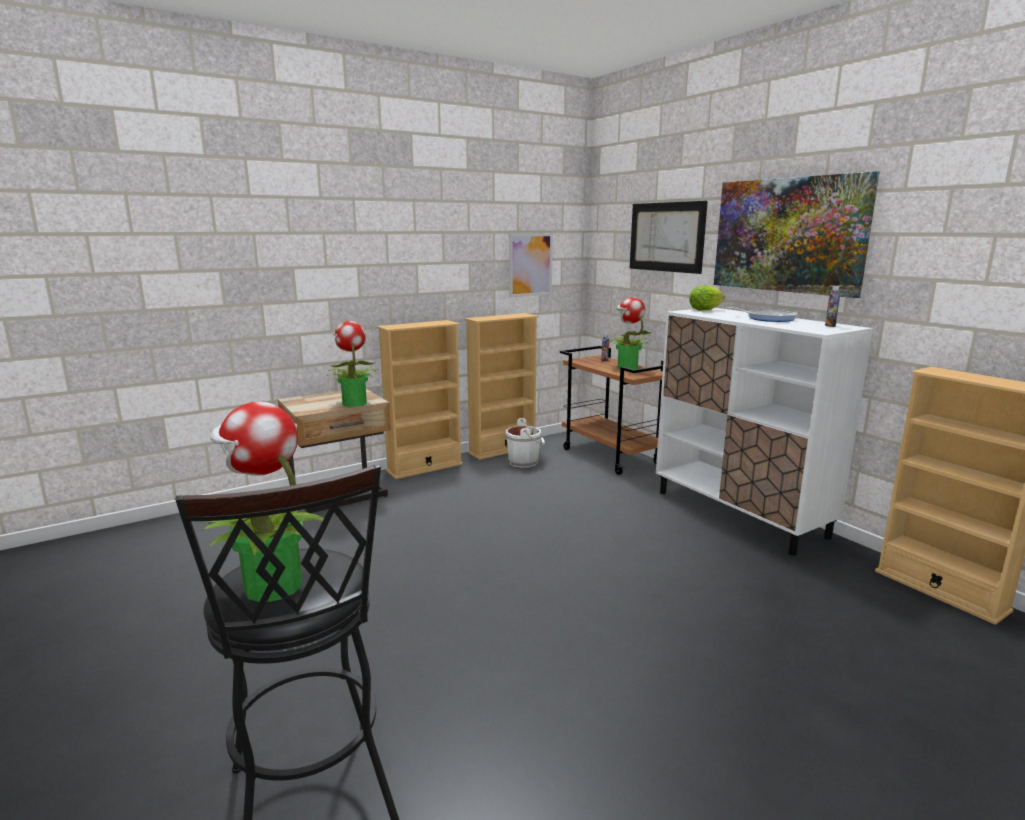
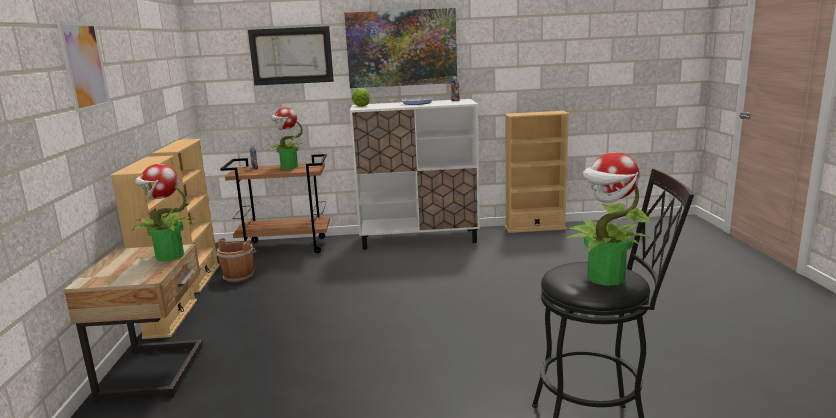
camera: 60 degrees left, 0 degrees up
(524, 462) = (239, 276): white bucket -> brown bucket
(530, 265) = (170, 91): picture -> picture (84, 66)

